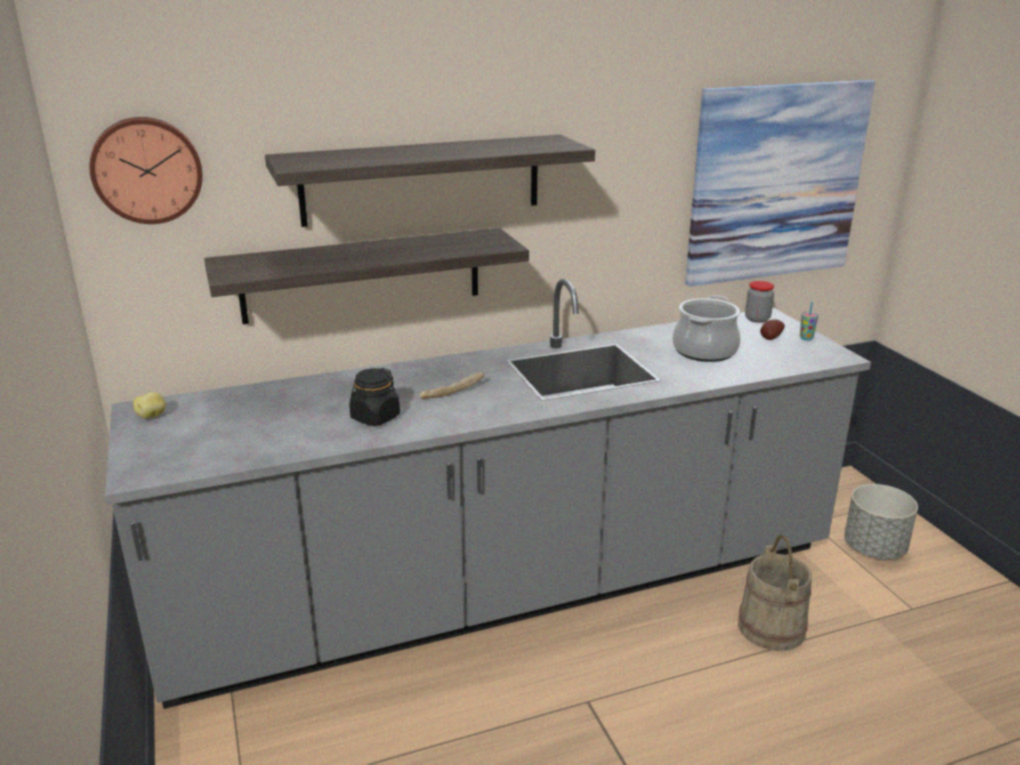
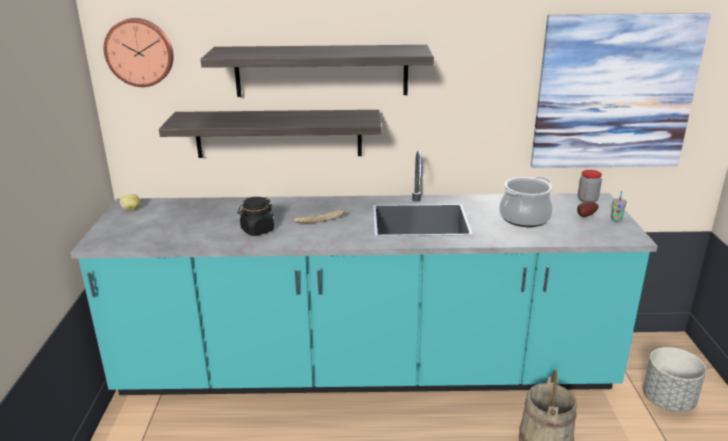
camera: 20 degrees right, 0 degrees up
(510, 592) = (365, 371): grey counter -> turquoise counter

